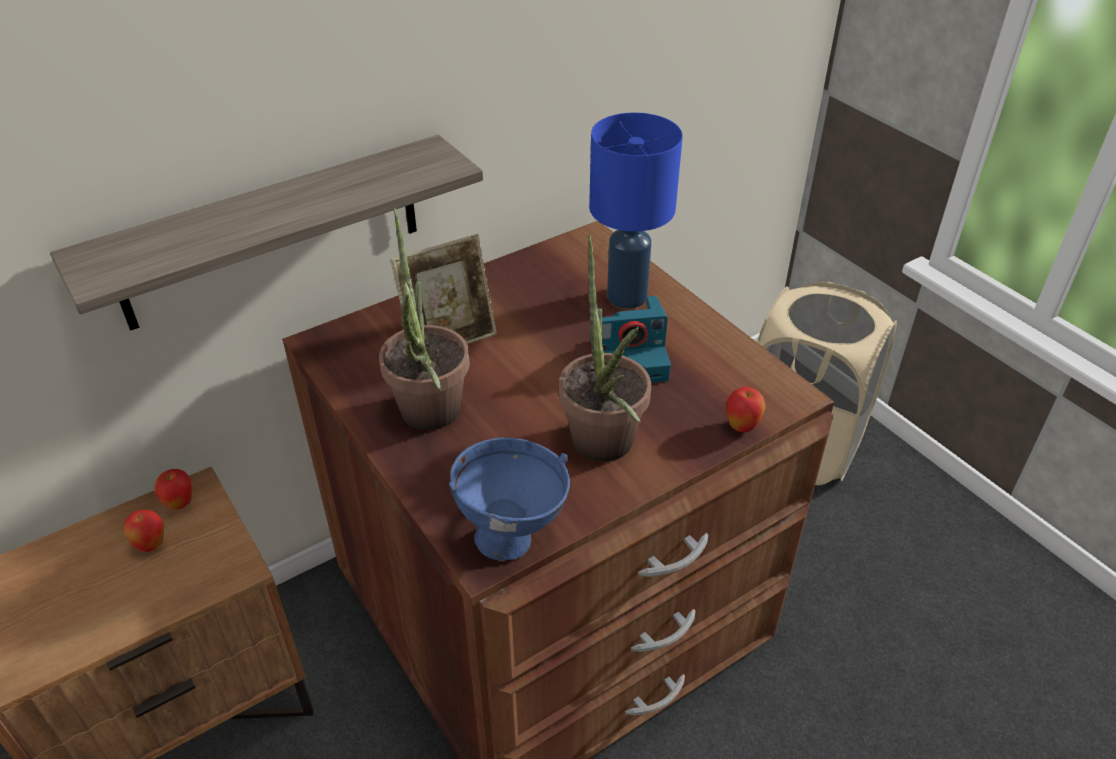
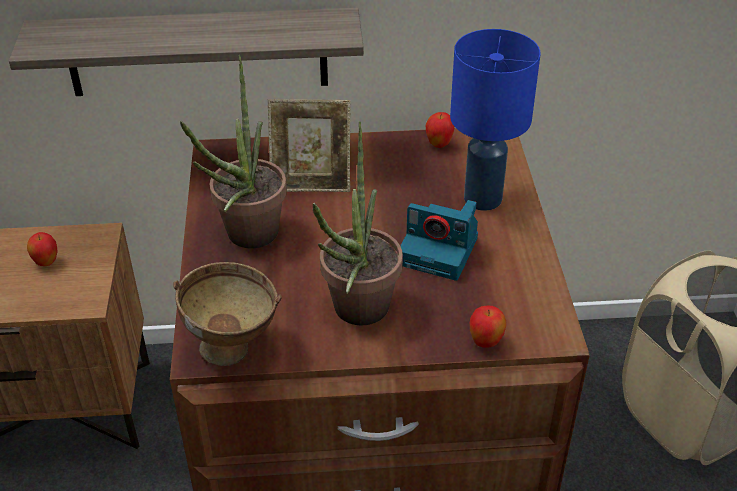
camera: 30 degrees right, 0 degrees up
(180, 504) = (83, 241): apple -> apple (439, 144)
(514, 535) = (235, 349): blue bowl -> brown bowl

